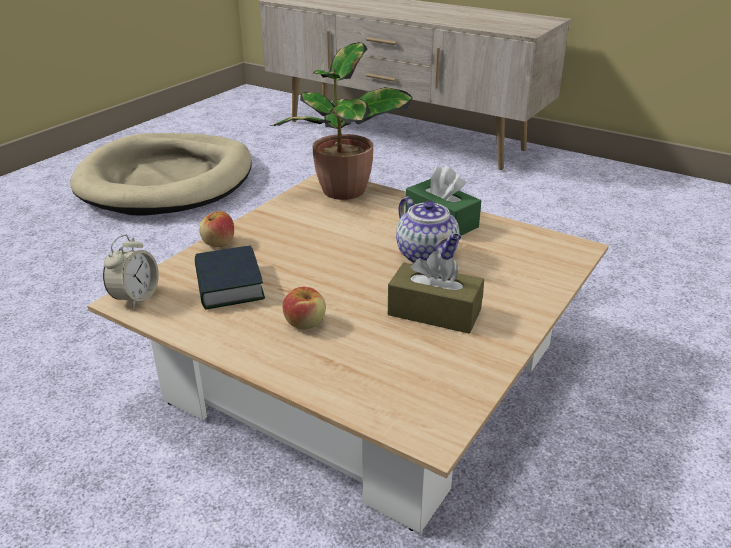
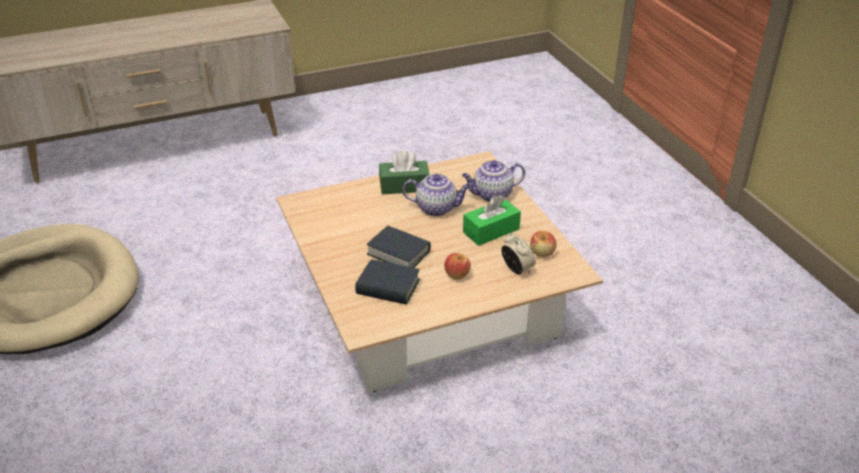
camera: 55 degrees left, 5 degrees up
(136, 297) = (362, 327): alarm clock -> alarm clock (517, 269)
(218, 243) = (330, 275): apple -> apple (542, 253)
(305, 266) = (398, 253): none -> book
(343, 192) = (322, 203): potted plant -> none
(434, 312) = (491, 231): brown tissue box -> green tissue box
(514, 283) = (492, 195): none -> teapot

